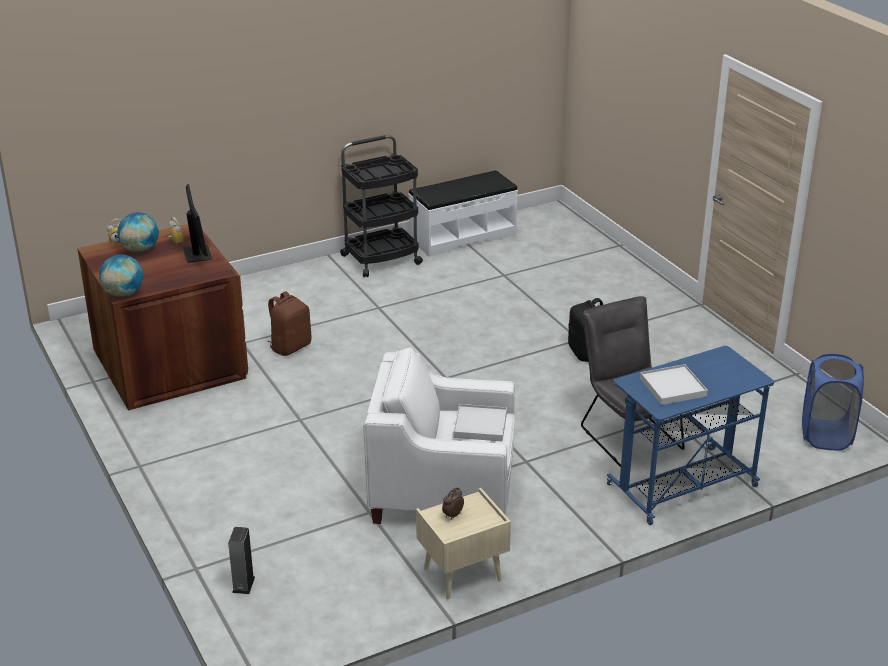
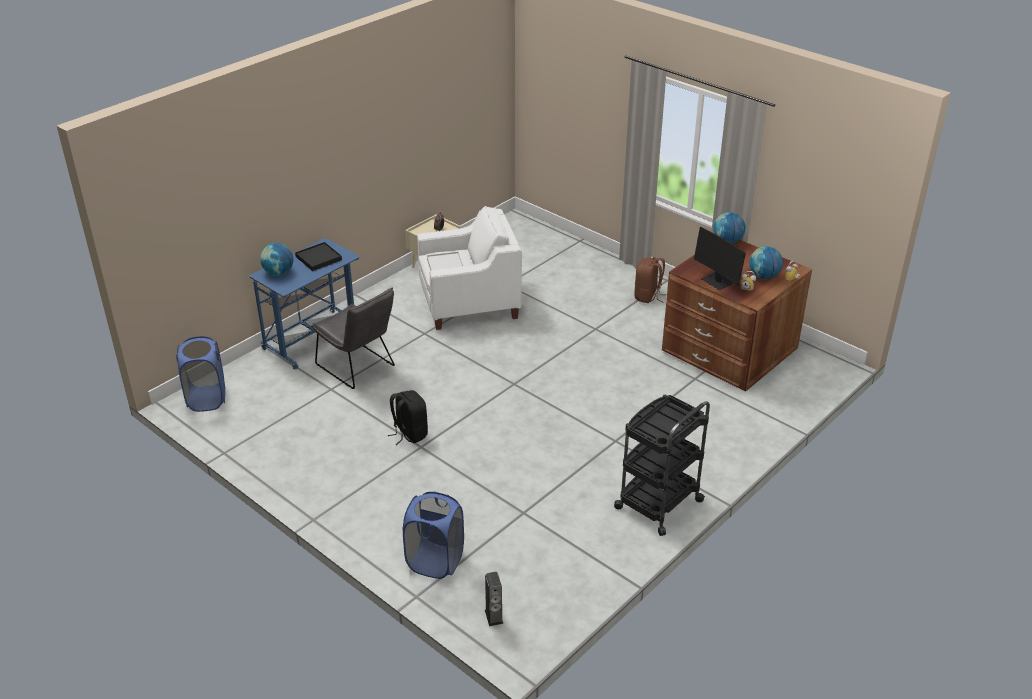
camera: 160 degrees right, 5 degrees up
(243, 584) = (548, 239): speaker -> speaker (494, 616)
(290, 347) = (654, 383): brown backpack -> brown backpack (648, 296)
(462, 236) = (599, 564): white bench -> none
(596, 260) = (435, 561): none -> blue laundry basket
(673, 387) = (318, 258): white tray -> black tray
(732, 376) = (278, 273): none -> globe

